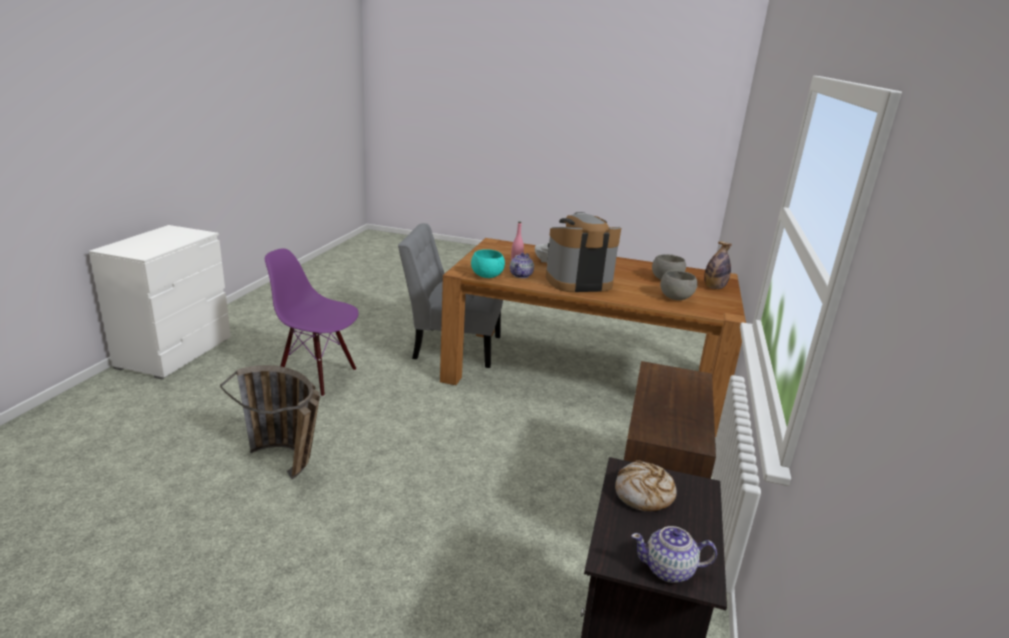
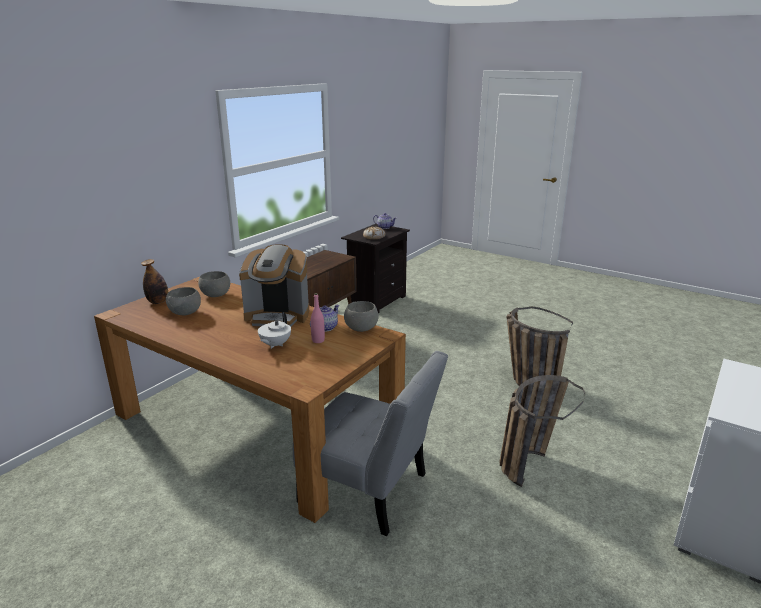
camera: 160 degrees left, 0 degrees up
(317, 377) = (529, 460): purple chair -> basket
(487, 276) = (360, 328): turquoise bowl -> grey bowl

